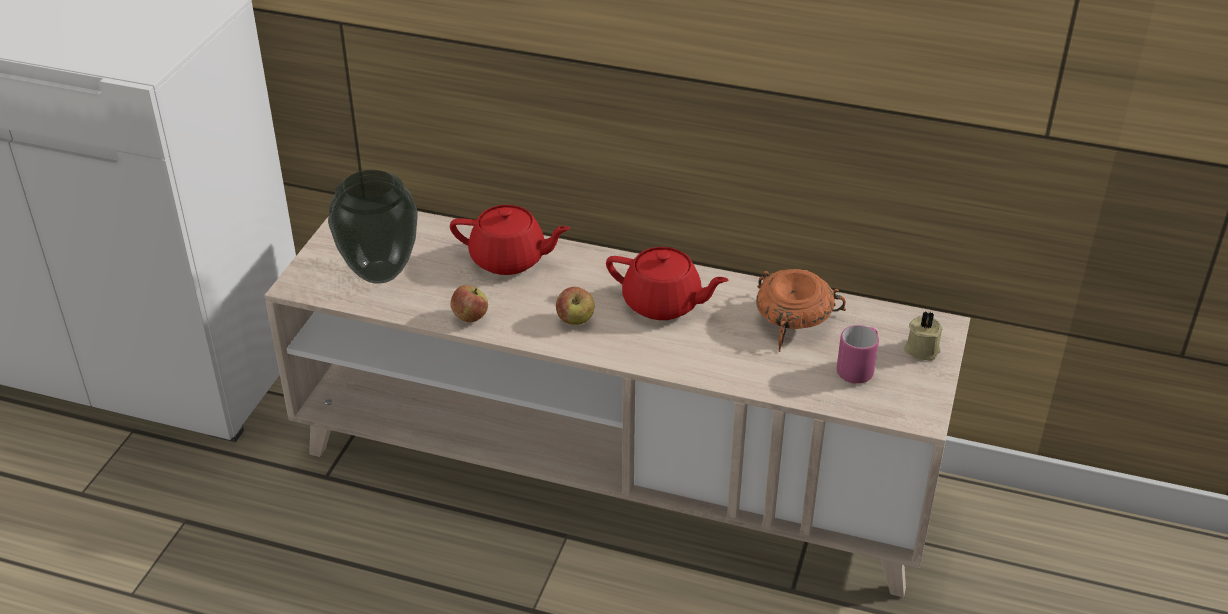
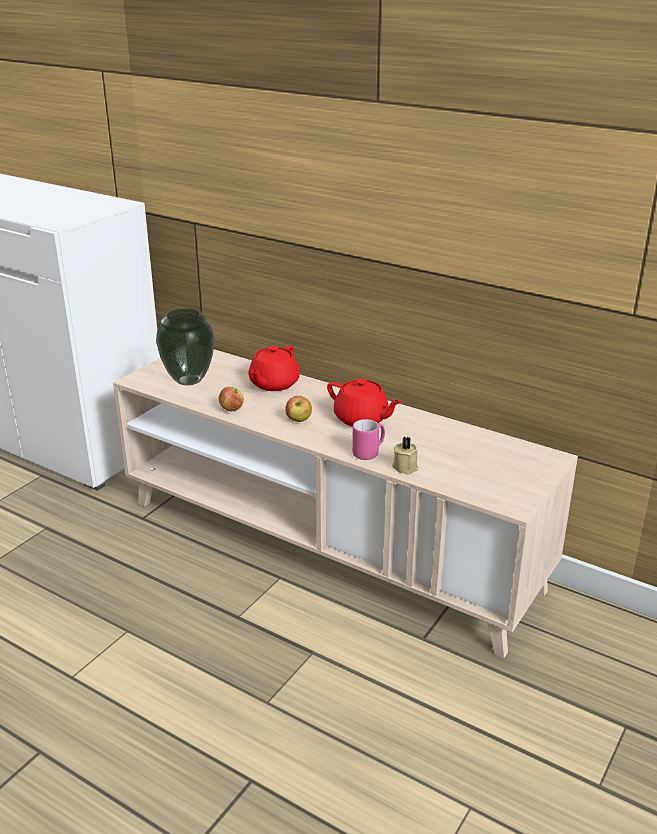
camera: 15 degrees right, 10 degrees down
(509, 259) = (273, 384): red teapot -> red teapot turned 90 degrees clockwise
(792, 318) = (447, 438): orange bowl -> none
(858, 369) = (481, 472): pink mug -> pink mug (369, 452)
(921, 348) = (533, 467): beige candle -> beige candle (405, 467)

